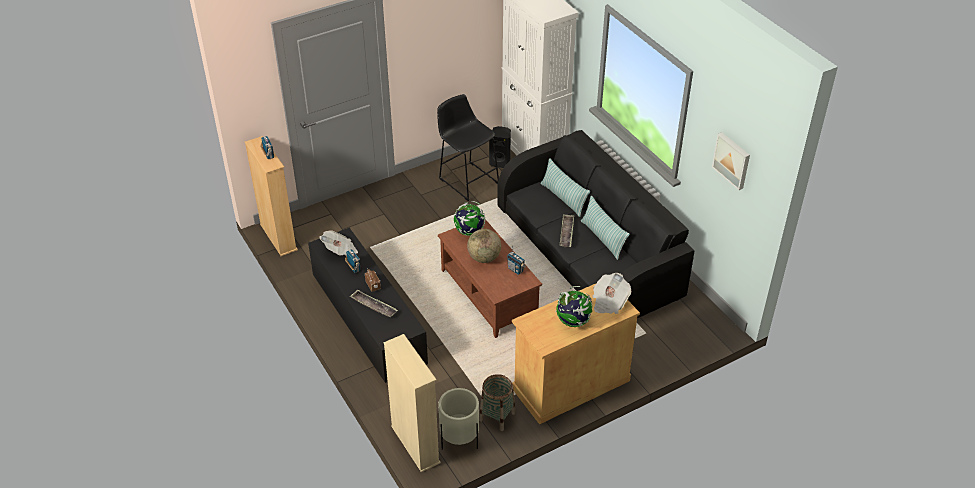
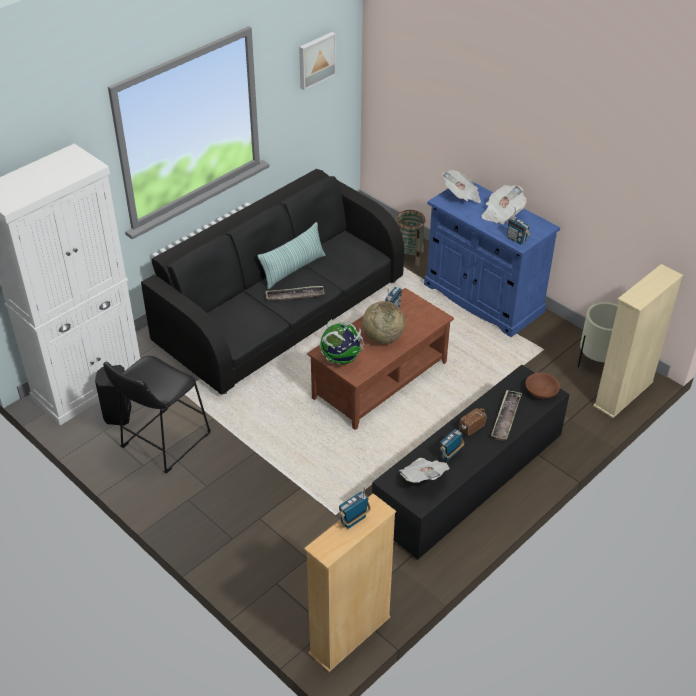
camera: 105 degrees left, 0 degrees up
(391, 333) = (540, 392): none -> brown bowl
(497, 416) = (552, 342): basket -> basket (408, 256)
(532, 321) = (516, 239): none -> radio
(563, 198) = (229, 308): pillow -> none
(570, 384) = (483, 298): beige cabinet -> blue cabinet
(573, 321) = (501, 214): globe -> newspaper

